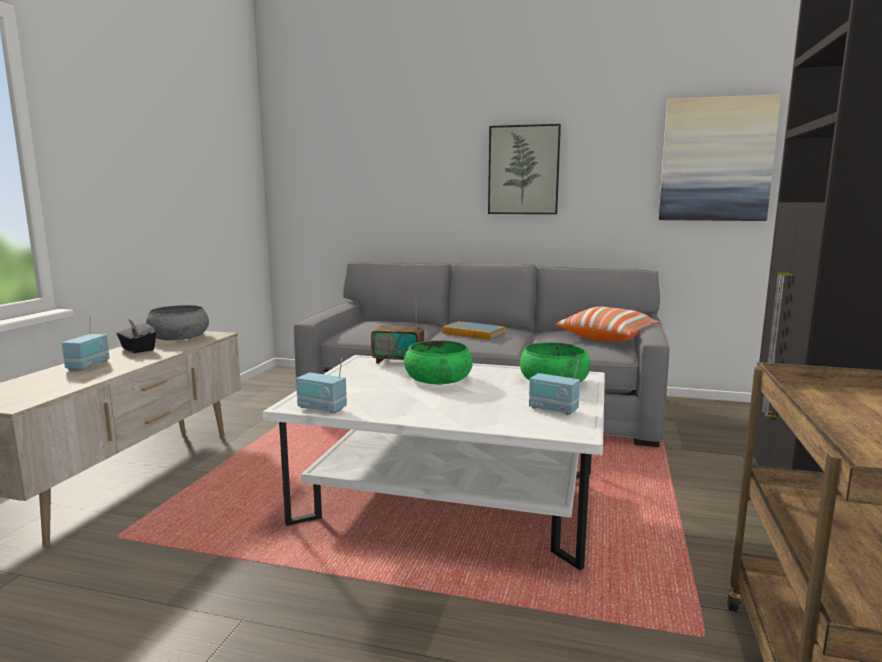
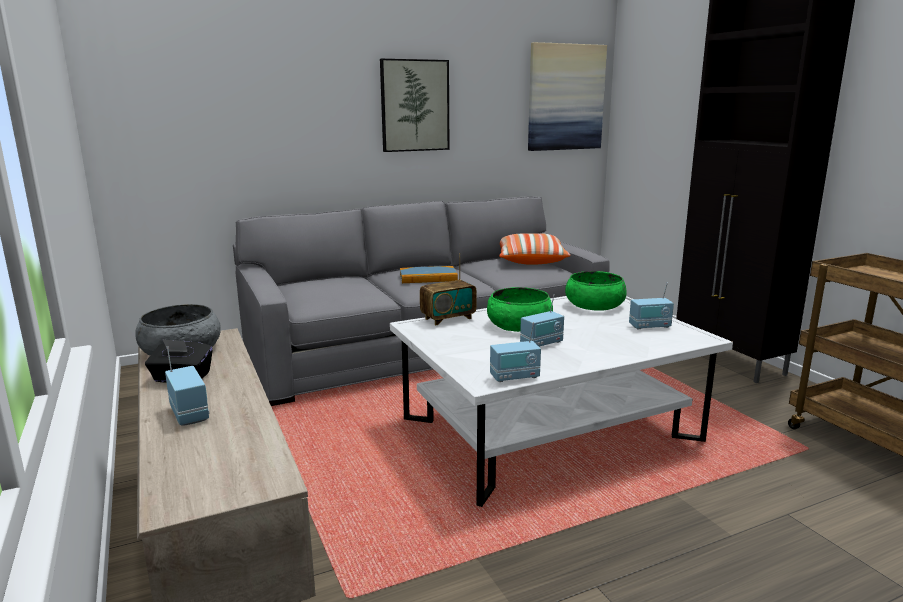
camera: 40 degrees left, 5 degrees up
(414, 395) = (541, 343): none -> radio

